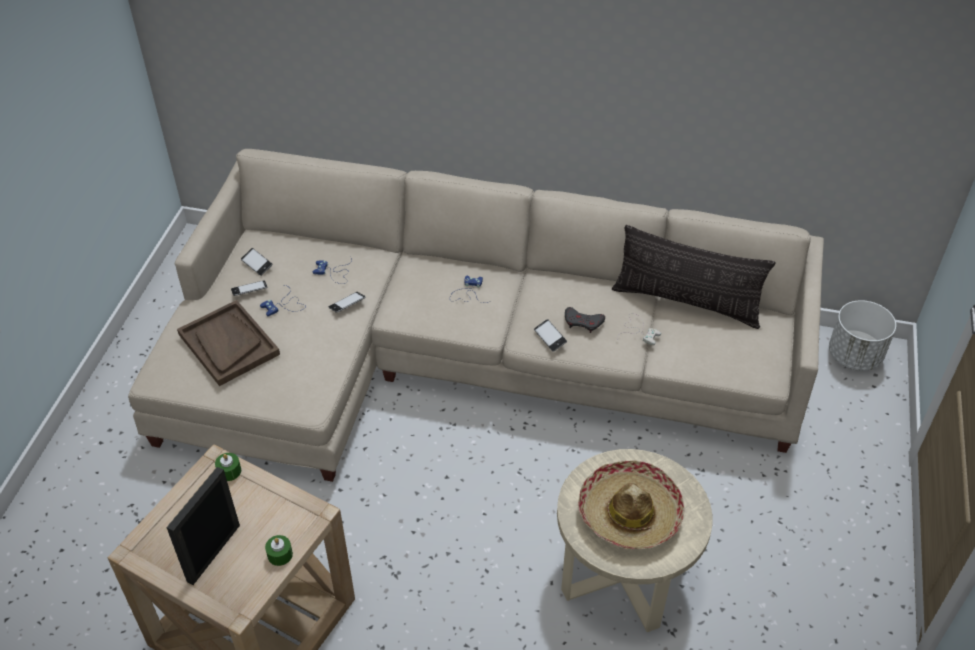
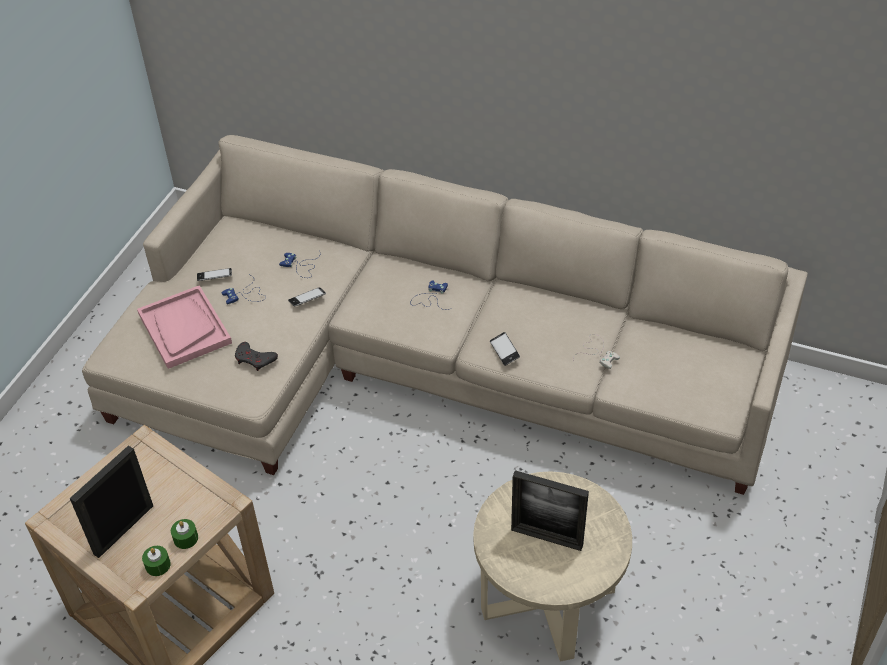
camera: 10 degrees right, 0 degrees up
(228, 344) = (184, 328): brown tray -> pink tray
(229, 471) = (153, 452): green candle -> green candle (158, 565)
(257, 264) = (227, 251): phone -> none
(583, 322) = (541, 338): grey game controller -> grey game controller (255, 359)
(629, 514) = (546, 537): hat -> picture frame
(686, 302) = (654, 327): pillow -> none
(854, 355) = (839, 400): white planter -> none

